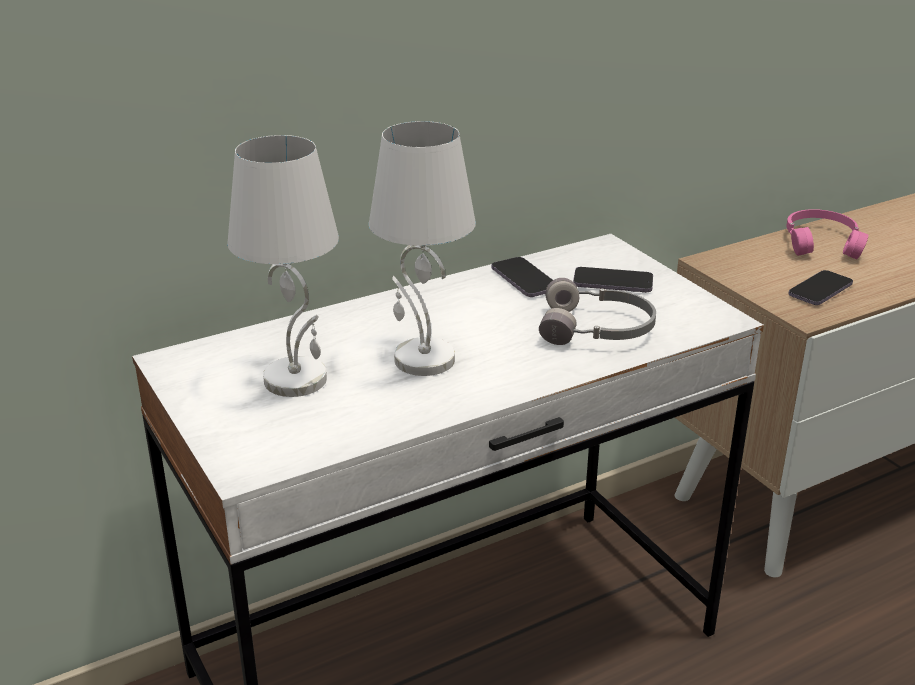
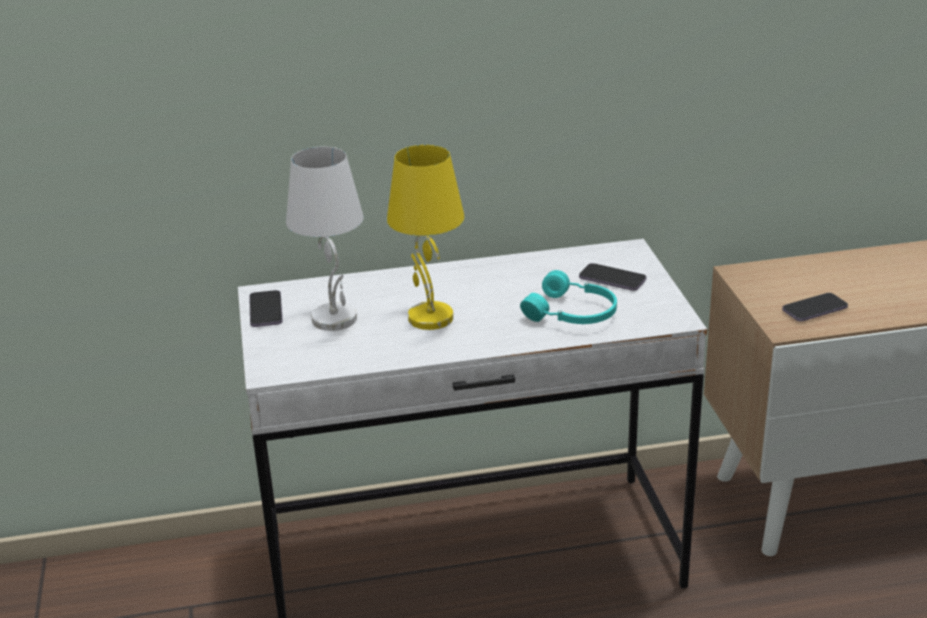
camera: 20 degrees right, 0 degrees up
(422, 360) = (429, 317): white table lamp -> yellow table lamp
(524, 280) = (545, 268): phone -> phone (266, 311)
(597, 330) = (572, 314): grey headphones -> turquoise headphones
(822, 243) = (852, 269): pink headphones -> none

